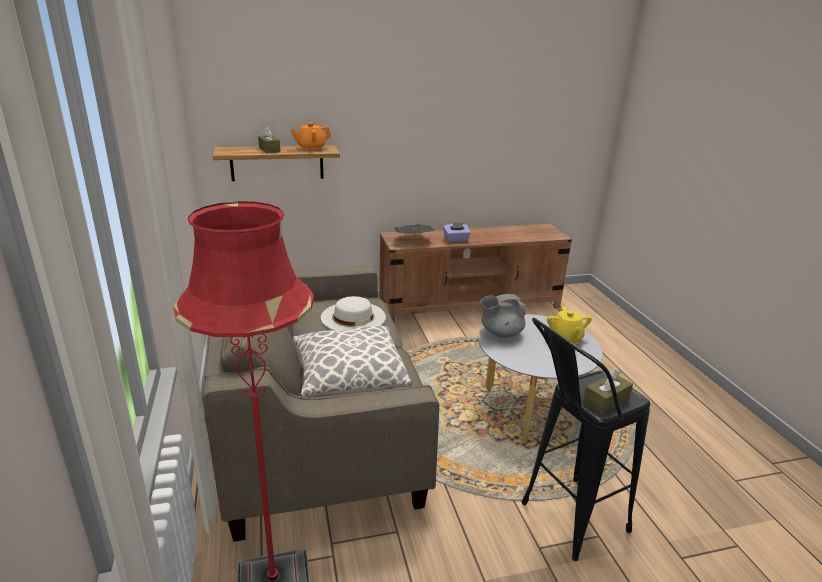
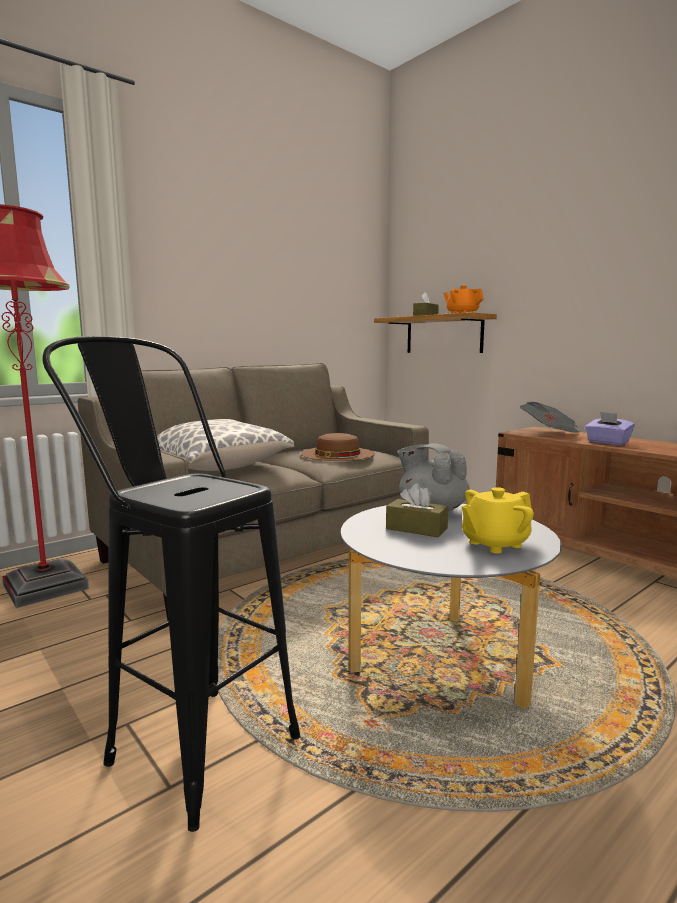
camera: 65 degrees right, 15 degrees down
(353, 317) = (337, 454): white hat -> brown hat
(606, 401) = (166, 491): brown tissue box -> brown tissue box (416, 529)

